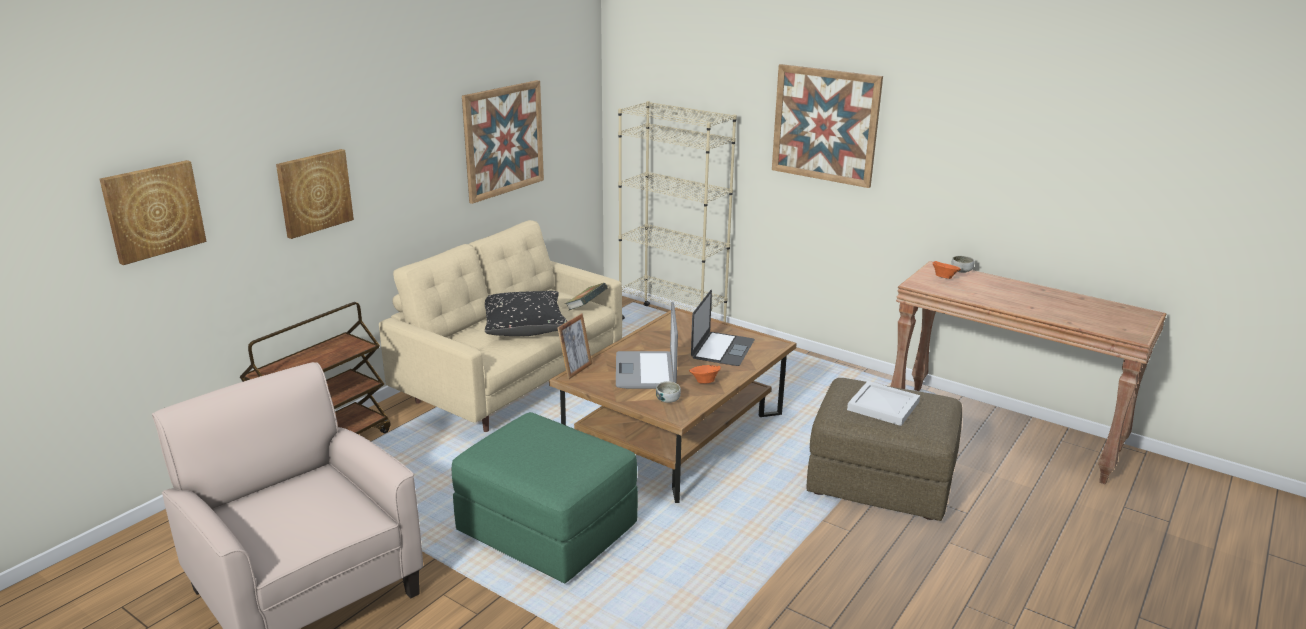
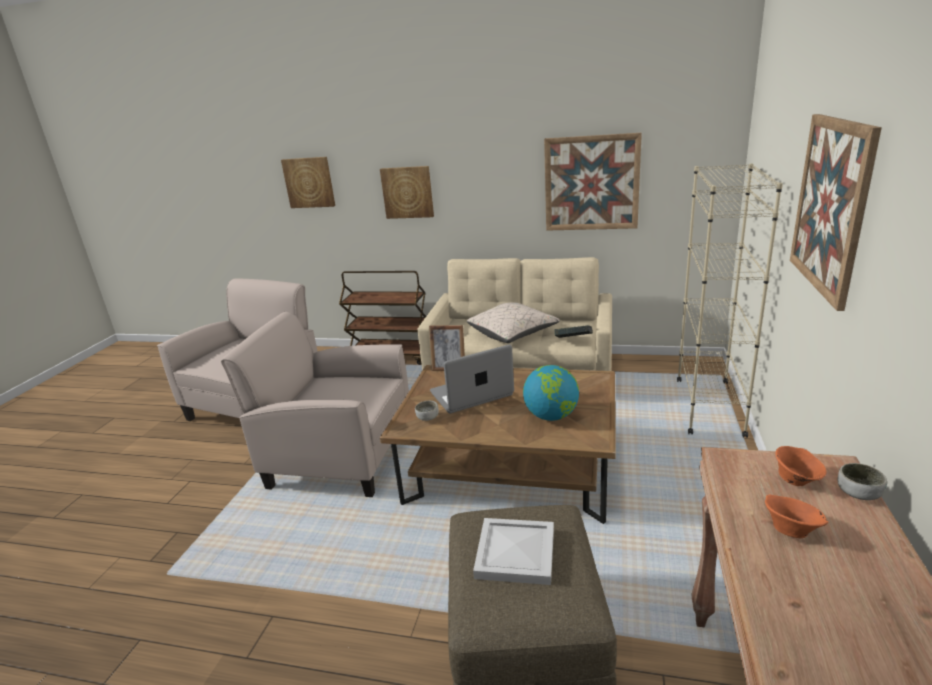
camera: 70 degrees right, 0 degrees up
(524, 326) = (513, 333): black pillow -> beige pillow
(547, 530) = (339, 457): green ottoman -> beige armchair
(704, 382) = (475, 425): orange bowl -> orange bowl (790, 530)
(722, 349) = (551, 416): laptop -> globe

